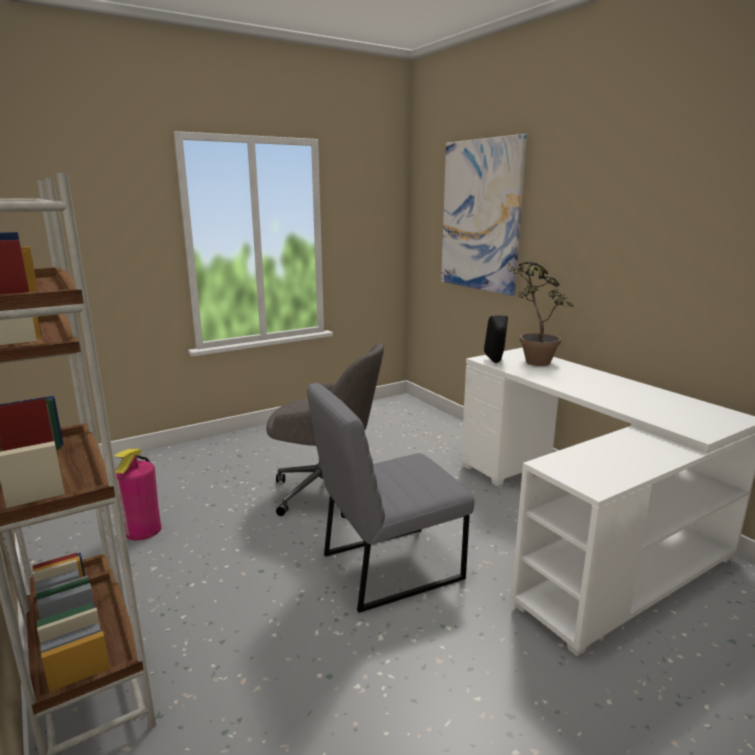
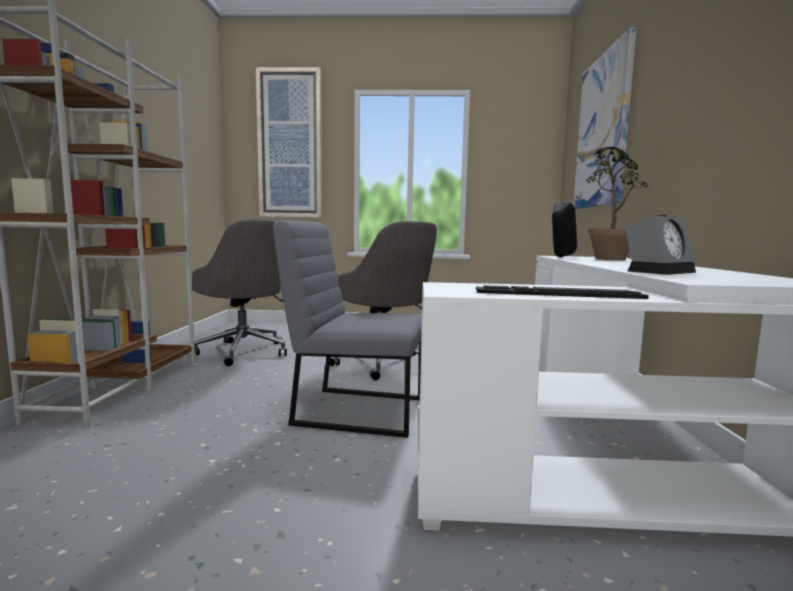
camera: 35 degrees right, 10 degrees down
(84, 210) = (290, 144): none -> picture
(143, 530) = (244, 352): fire extinguisher -> grey office chair
(634, 460) = (556, 293): none -> keyboard
(638, 406) = (659, 271): none -> alarm clock

